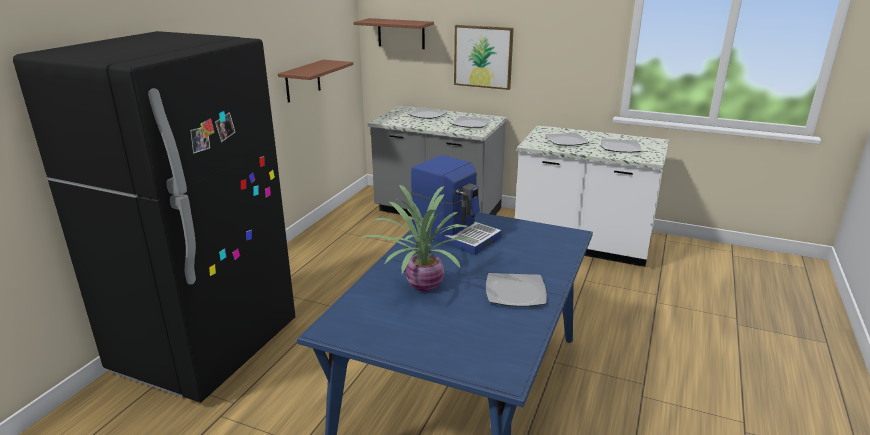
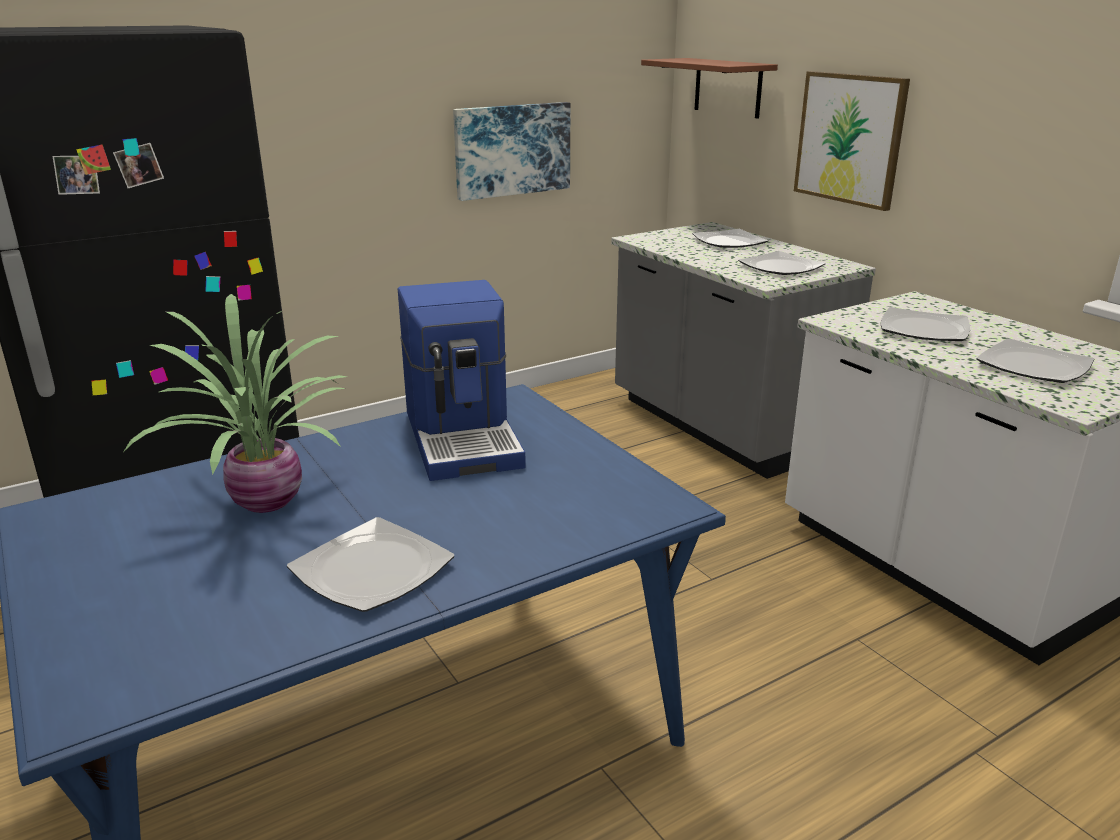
camera: 35 degrees right, 0 degrees up
(303, 81) = (512, 150): brown shelf -> picture

